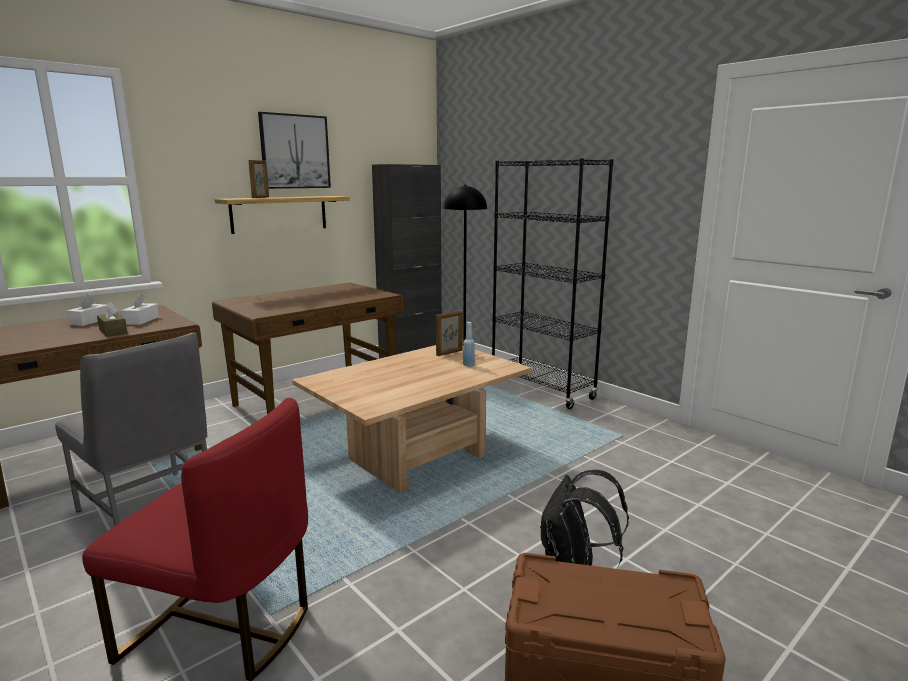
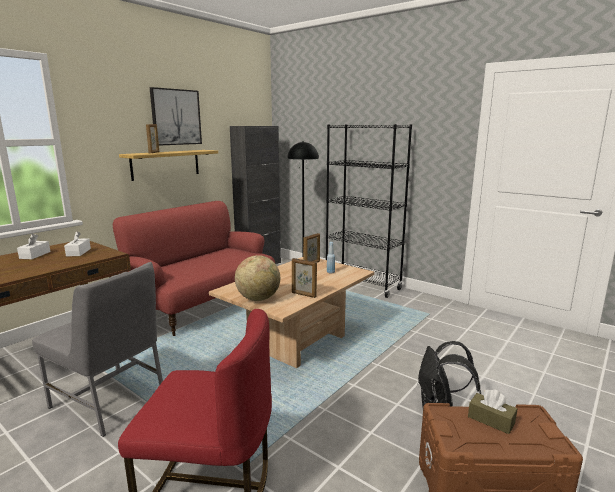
camera: 10 degrees left, 0 degrees up
(113, 331) = (62, 263): brown tissue box -> brown tissue box (491, 420)
(317, 402) = (204, 305): brown desk -> red sofa
(349, 392) = (258, 298): none -> globe
(412, 392) = (303, 295): none -> picture frame

